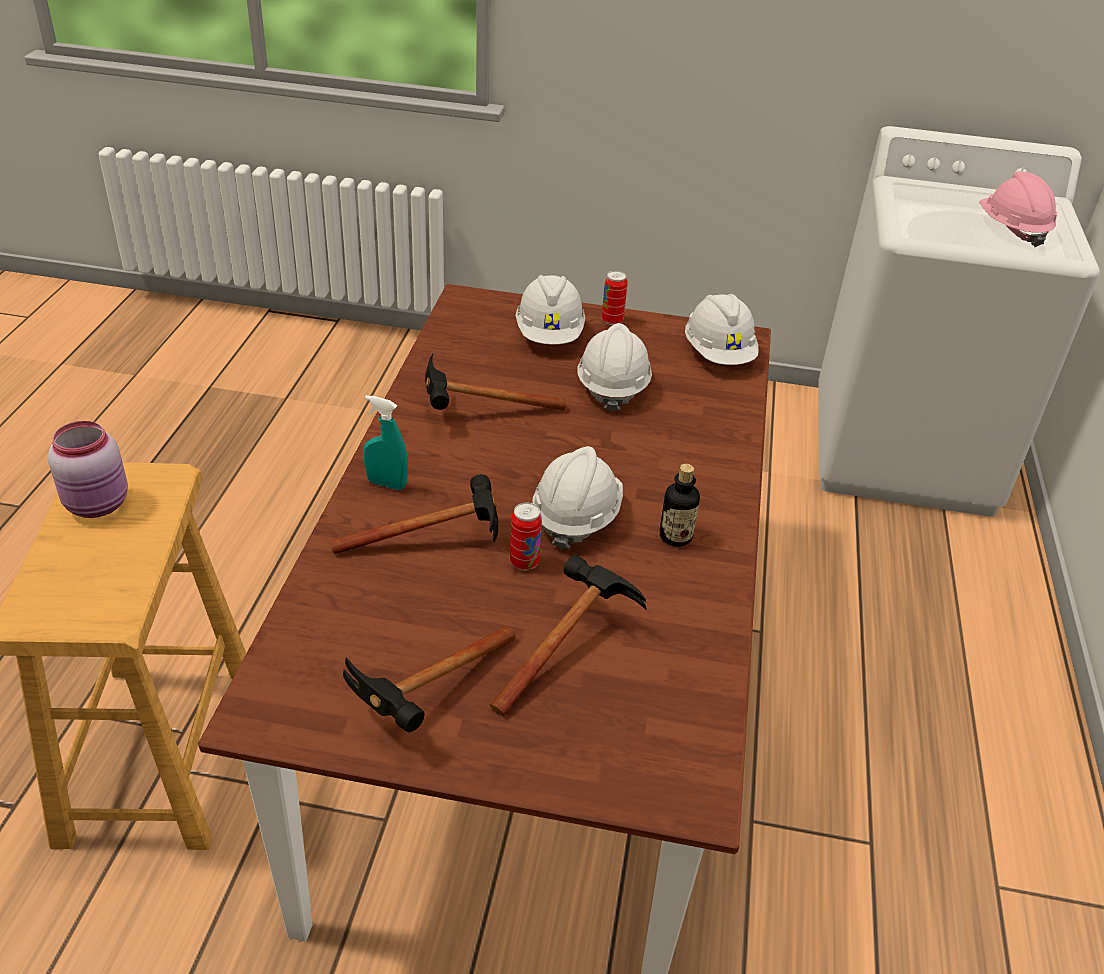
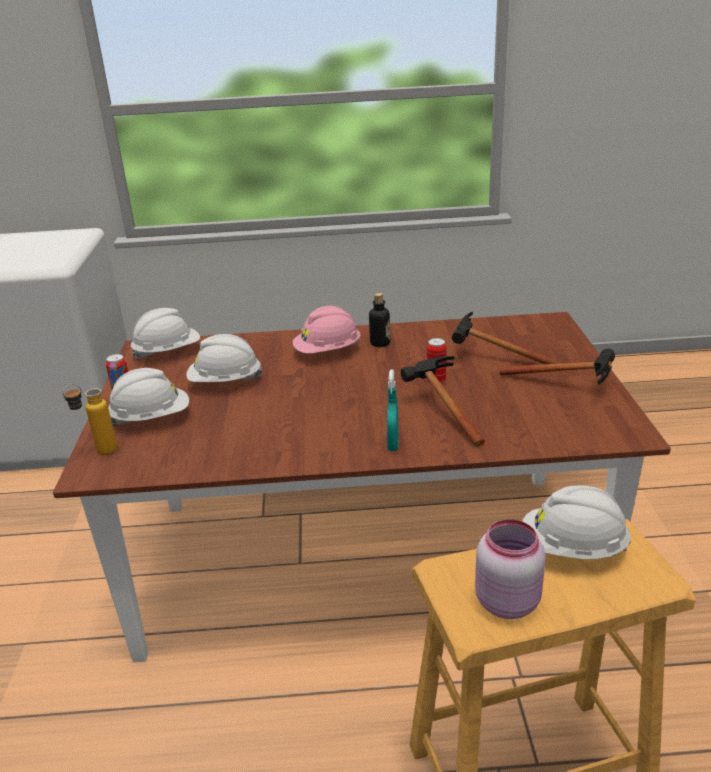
camera: 100 degrees left, 10 degrees down
(476, 415) = (285, 427): hammer -> none
(496, 304) = (99, 453): none -> bottle
(576, 517) = (382, 372): white hard hat -> white hard hat (572, 549)
(1011, 230) = (50, 243): pink hard hat -> pink hard hat (328, 352)

